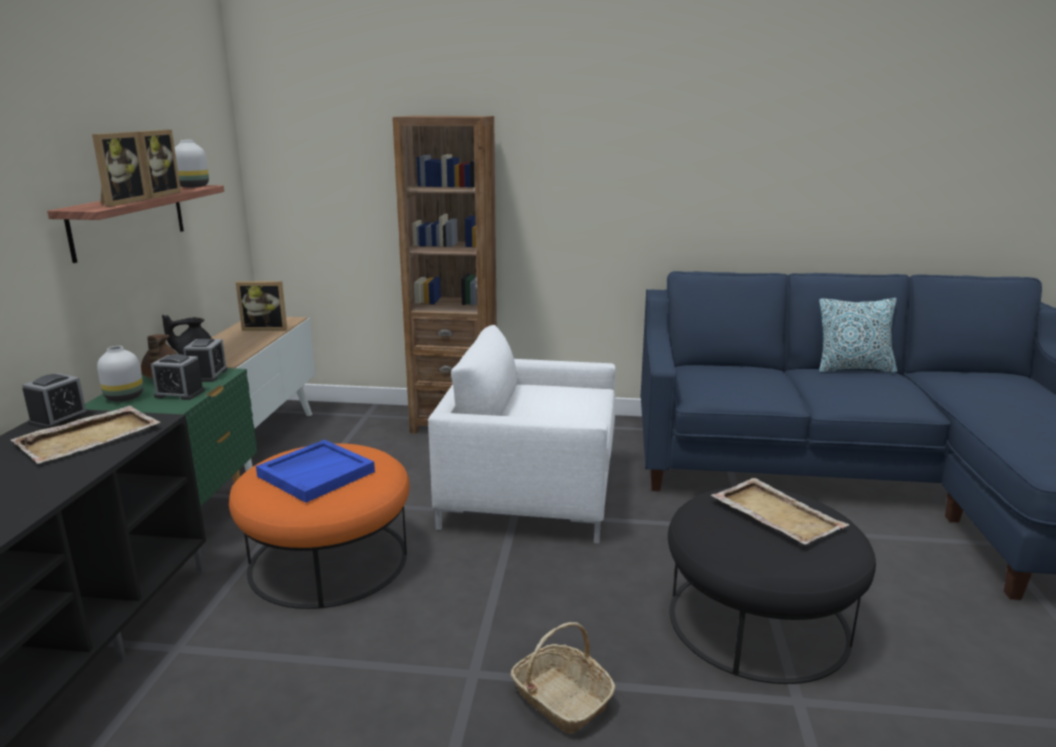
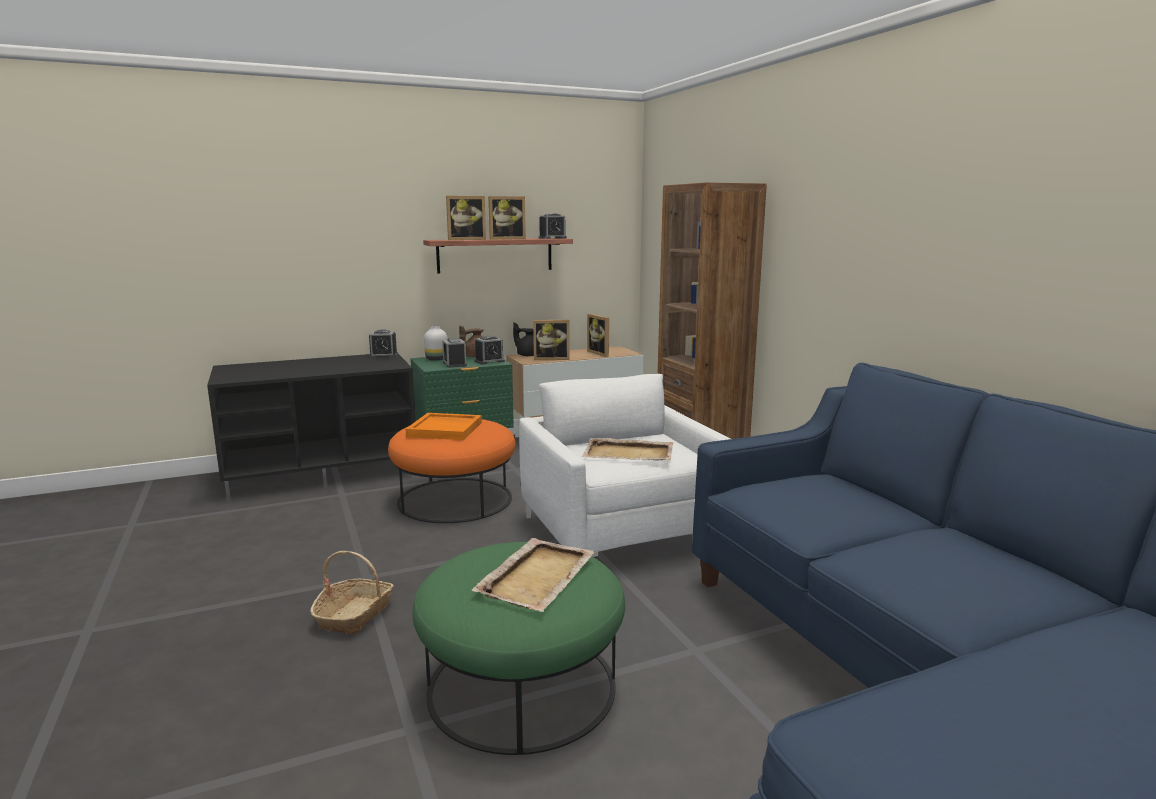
camera: 60 degrees right, 5 degrees down
(90, 437) = (366, 364): beige tray -> beige tray (629, 453)
(192, 186) = (552, 238): white vase -> alarm clock
(239, 350) = (551, 358): none -> picture frame
(316, 473) = (445, 429): blue tray -> orange tray
(758, 621) = (521, 686): black ottoman -> green ottoman
(853, 368) = (1017, 556): pillow -> none

